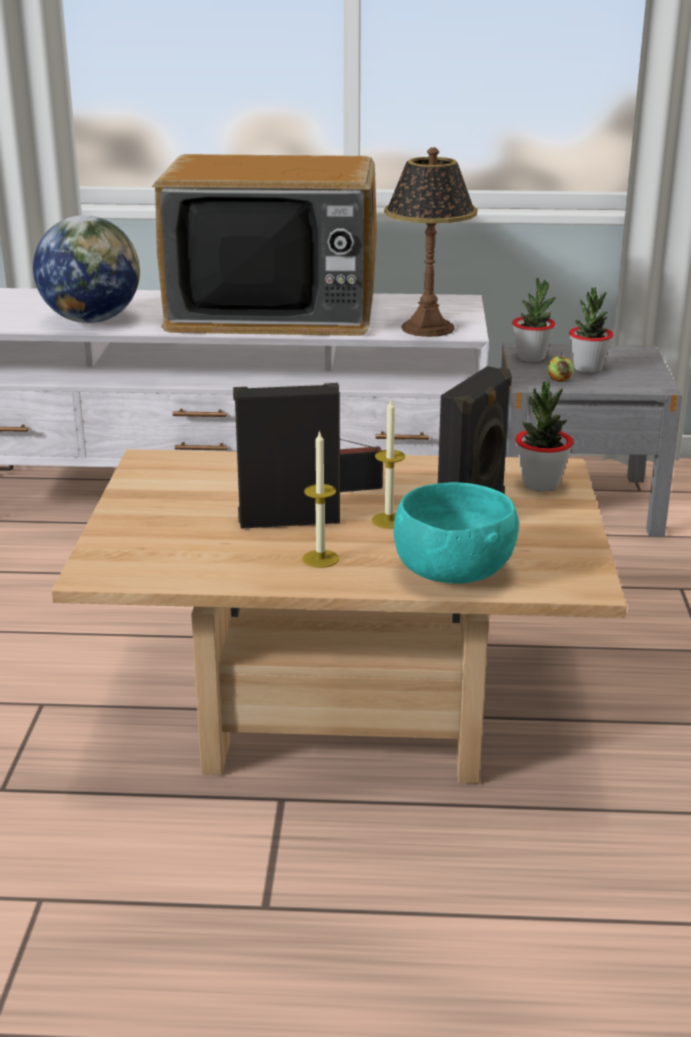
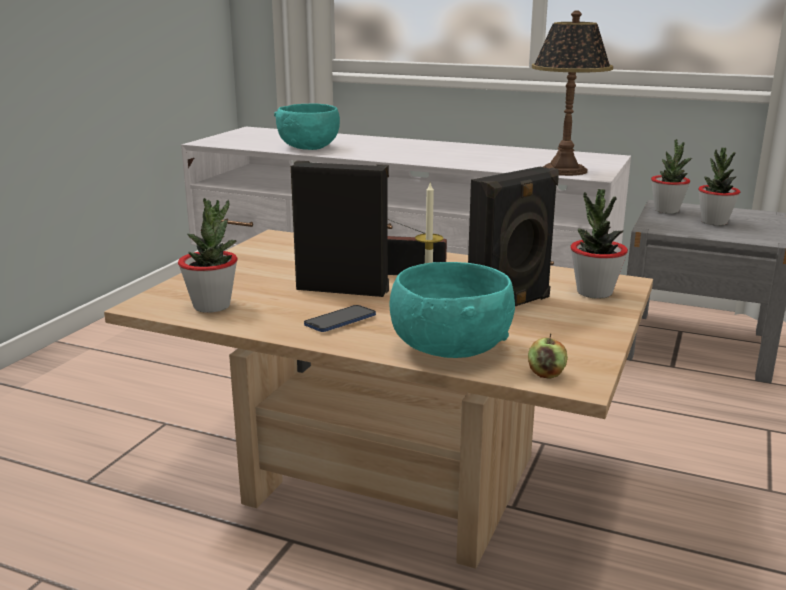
camera: 20 degrees right, 5 degrees down
(91, 320) = (308, 147): globe -> turquoise bowl
(168, 564) = (212, 306): none -> potted plant
(272, 312) = (447, 153): television -> none
(320, 559) = (340, 320): candle -> phone
(559, 379) = (682, 227): apple -> apple (546, 374)

